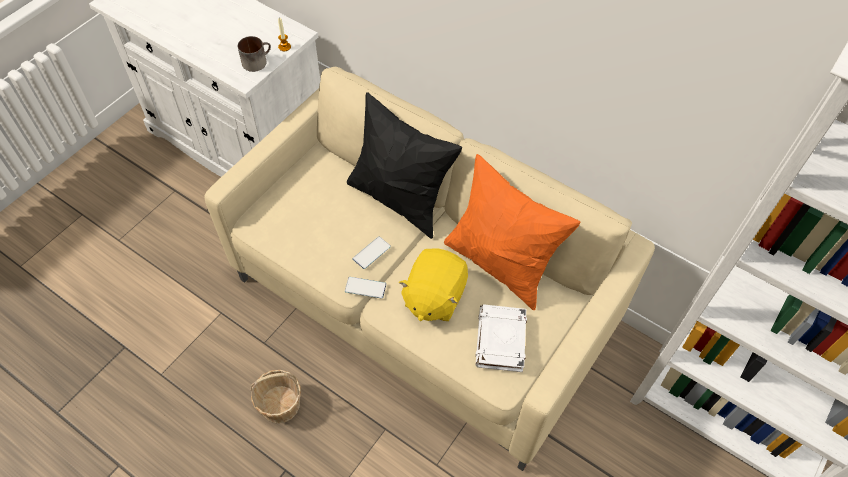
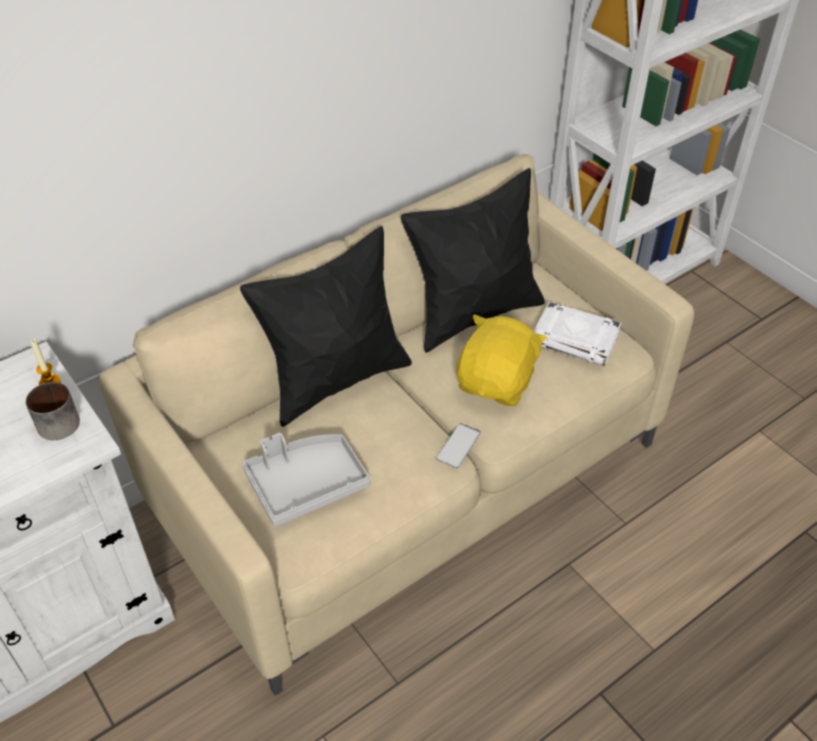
camera: 70 degrees left, 10 degrees down
(279, 404) = (502, 681): basket -> none
(304, 211) = (306, 484): none -> grey tray
(371, 253) = (408, 426): phone -> none
(433, 297) = (497, 382): yellow plush toy -> yellow plush toy turned 105 degrees counterclockwise
(500, 264) = (474, 313): orange pillow -> black pillow

